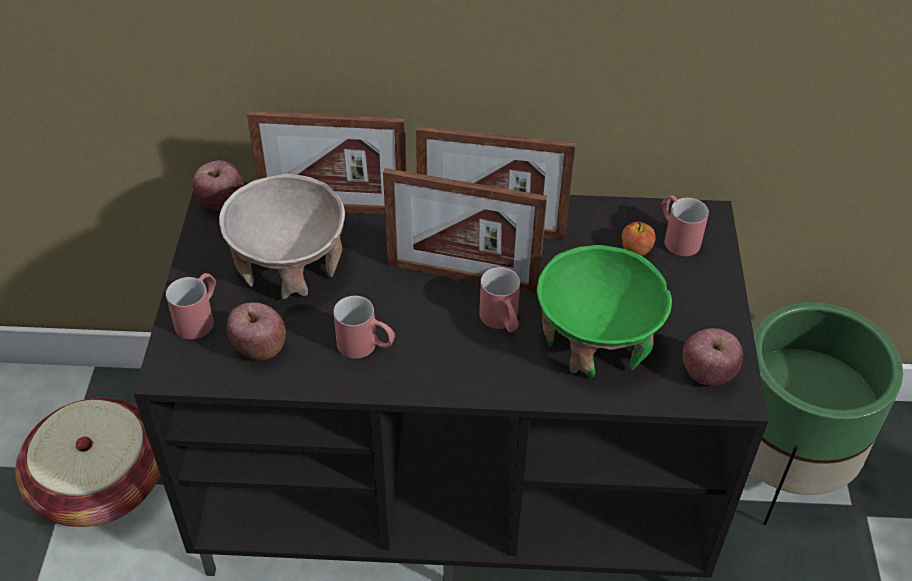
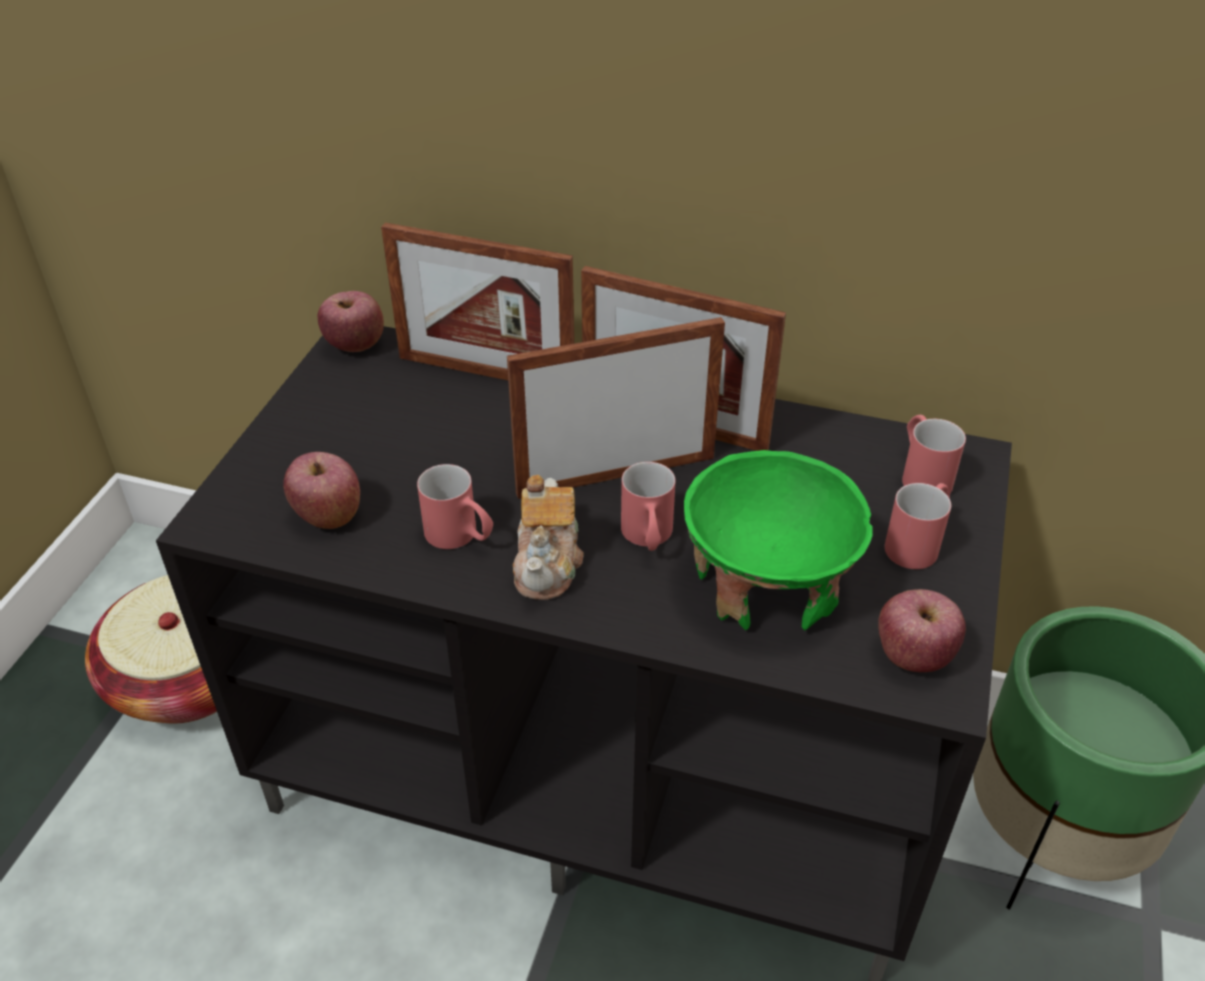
camera: 15 degrees right, 5 degrees down
(200, 317) = (273, 467): red mug -> red mug (917, 542)
(289, 266) = (405, 427): beige bowl -> none
(437, 355) = (548, 563): none -> teapot
(462, 276) = (616, 475): picture frame -> picture frame turned 135 degrees clockwise
(636, 250) = (860, 481): apple -> none

